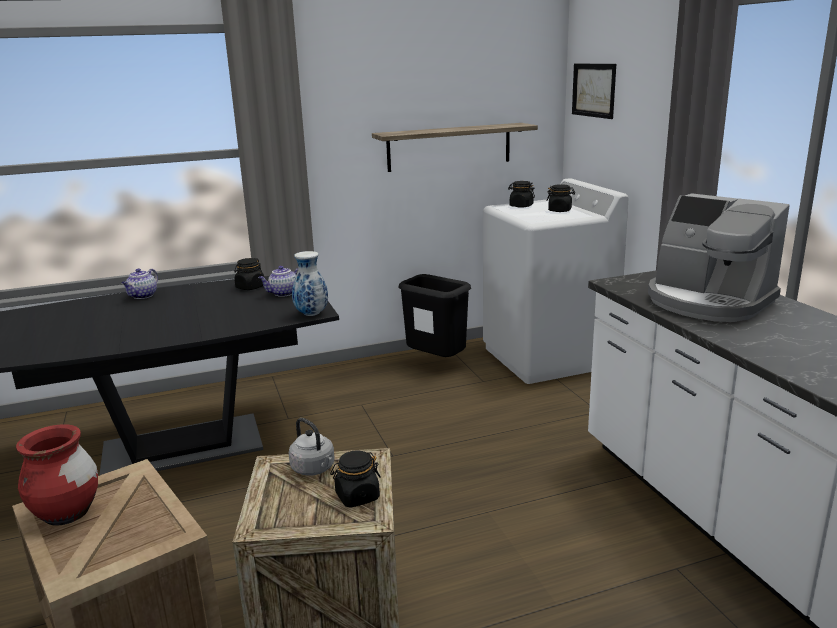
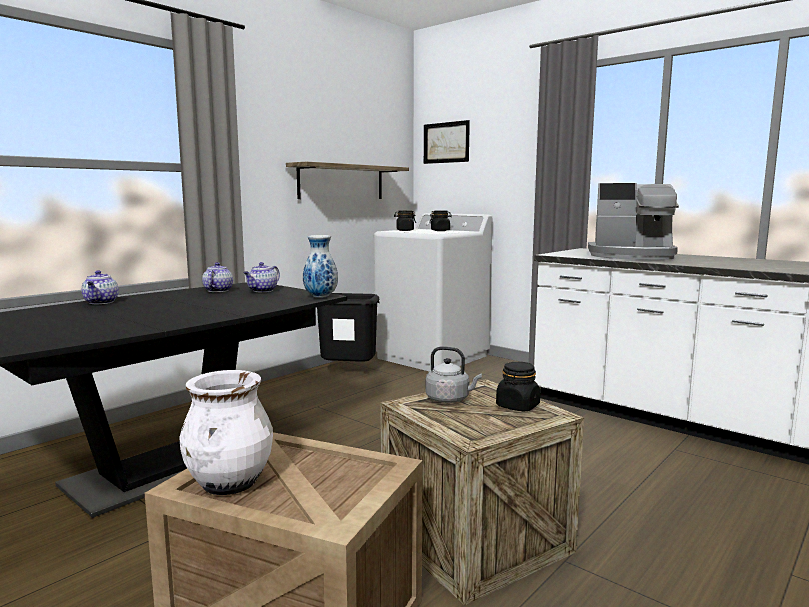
camera: 30 degrees left, 10 degrees down
(67, 514) = (230, 484): red vase -> white vase
(250, 287) = (218, 290): black jar -> teapot

